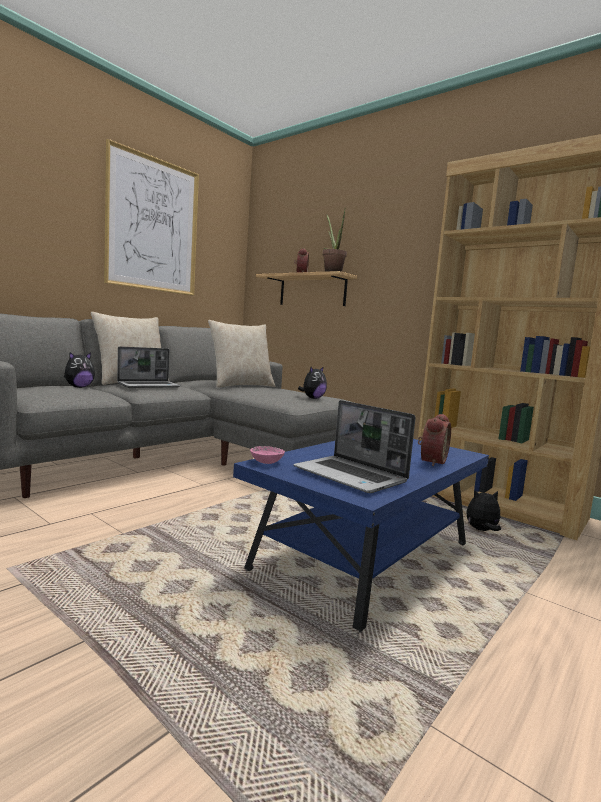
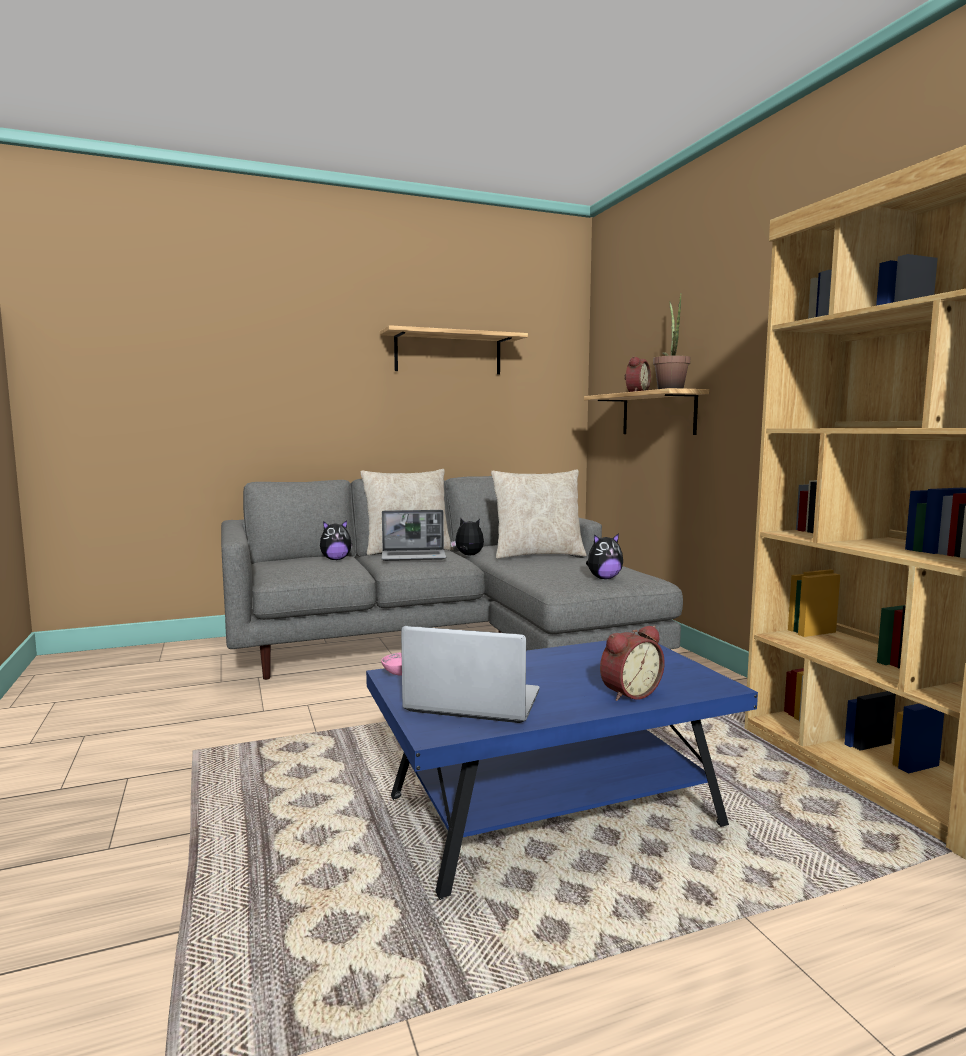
camera: 30 degrees right, 0 degrees up
(153, 225) = (448, 353): picture -> shelf
(351, 476) = (471, 703): laptop -> laptop turned 120 degrees clockwise
(482, 530) = (791, 811): plush toy -> plush toy (468, 555)

